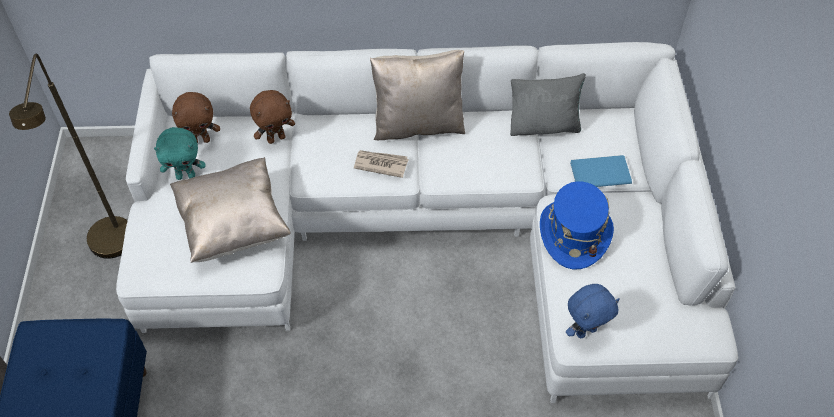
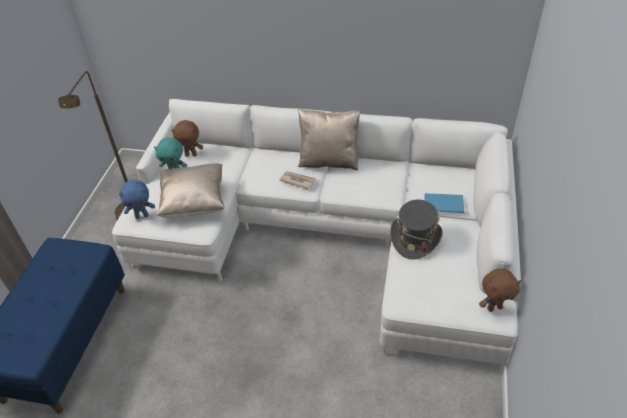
camera: 15 degrees right, 10 degrees down
(276, 138) = (237, 159): brown plush toy -> brown plush toy (494, 307)
(544, 126) = (412, 172): grey pillow -> none
(574, 234) = (415, 238): blue hat -> grey hat
(585, 330) = (407, 298): blue plush toy -> blue plush toy (142, 216)

